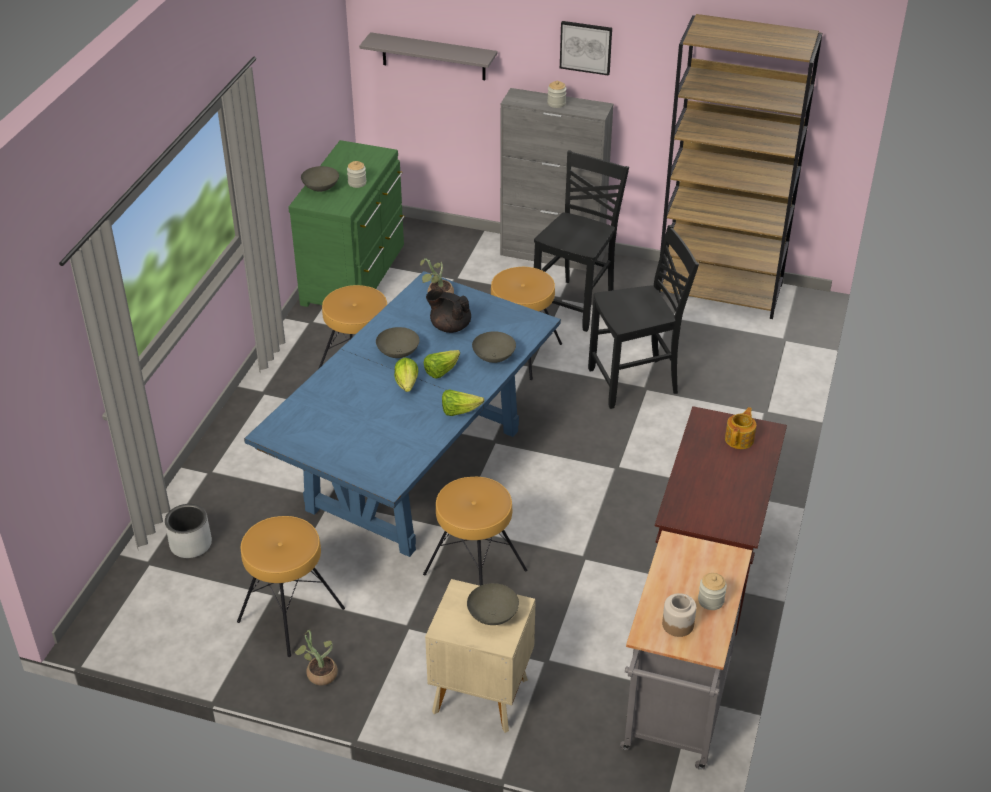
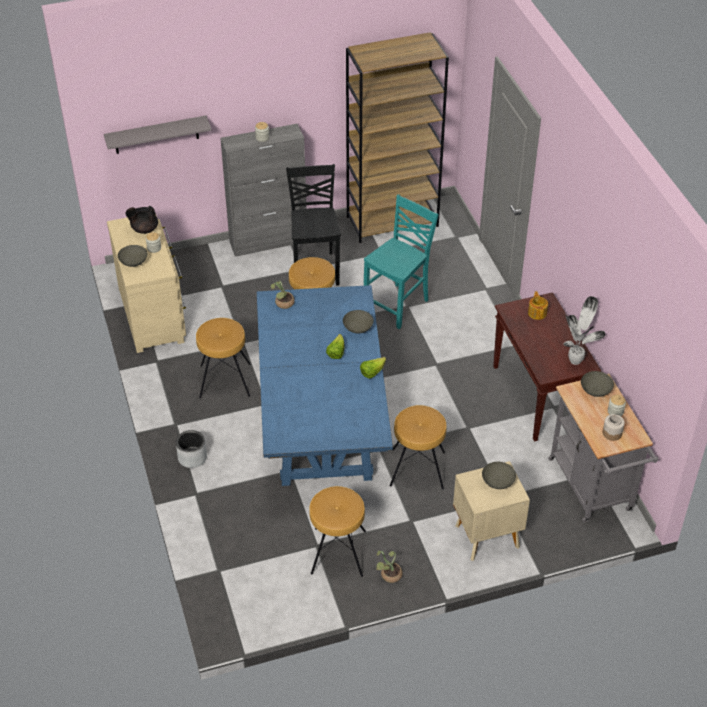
camera: 35 degrees left, 5 degrees up
(190, 544) = (232, 544): grey planter -> grey planter (192, 457)
(356, 275) = (153, 314): green dresser -> beige dresser
(398, 353) = (299, 353): grey bowl -> grey bowl (595, 391)
(407, 384) = (324, 370): lettuce -> none
(450, 326) = (311, 321): black teapot -> black teapot (144, 229)
(586, 47) = (271, 92): picture -> none
(635, 382) = (398, 305): black chair -> turquoise chair
(734, 517) = (576, 360): none -> potted plant

